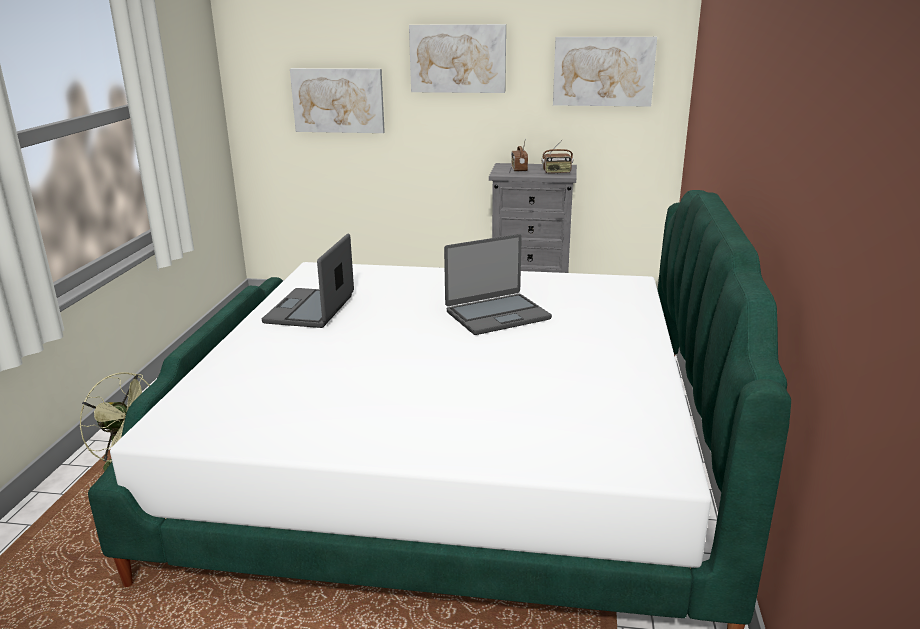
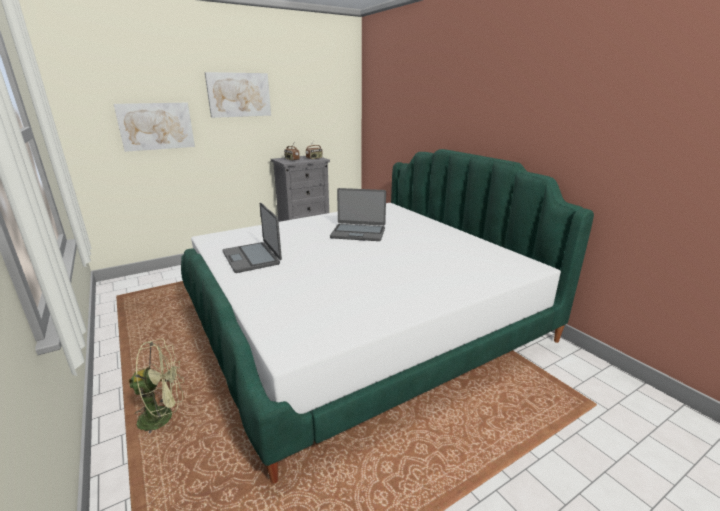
camera: 40 degrees left, 0 degrees up
(497, 315) = (358, 233): laptop -> laptop turned 75 degrees clockwise
(603, 71) = (321, 101): picture -> none

